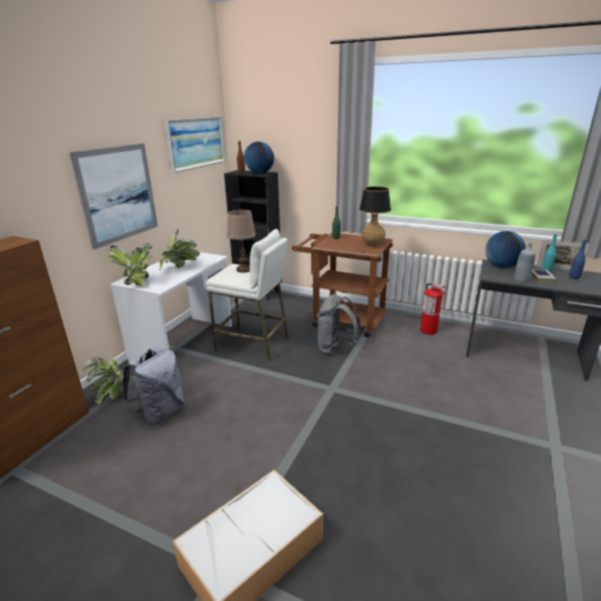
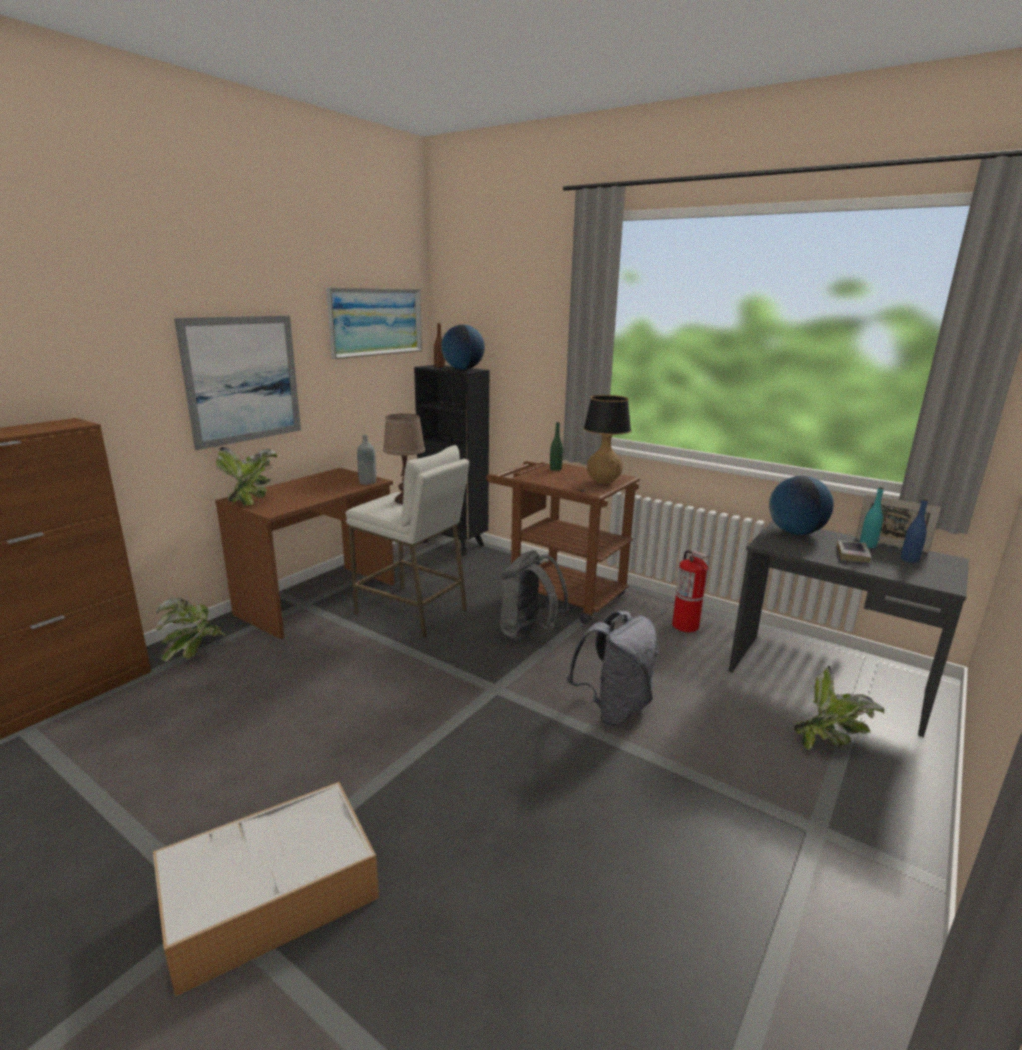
camera: 10 degrees right, 5 degrees down
(160, 412) = (241, 685): grey backpack -> grey backpack (614, 709)
(180, 268) = (318, 489): potted plant -> potted plant (830, 741)
(185, 343) = (319, 599): white desk -> brown desk
(521, 280) = (815, 555): grey bottle -> grey bottle (367, 482)

